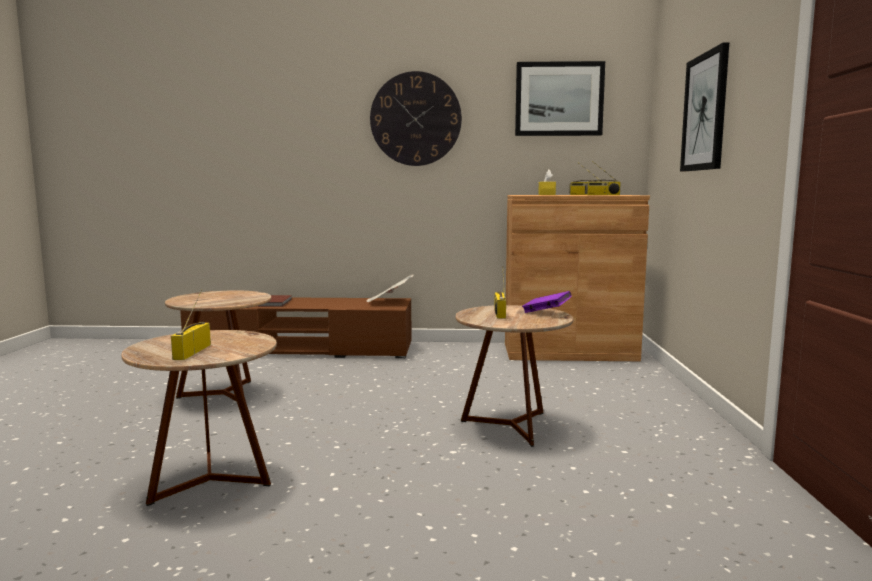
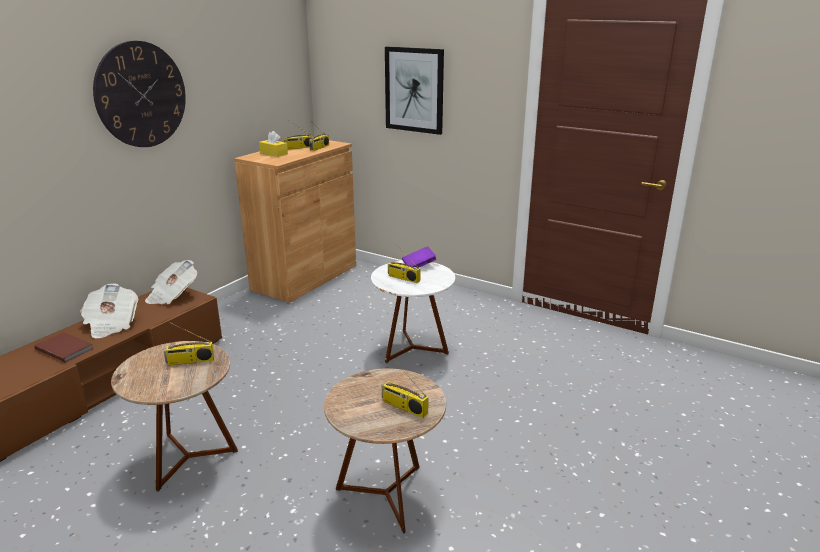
camera: 60 degrees left, 15 degrees up
(234, 298) = (190, 361): none -> radio
(322, 302) = (111, 324): none -> newspaper
(511, 426) = (412, 349): brown side table -> white side table
(559, 99) = (254, 60): picture -> none

